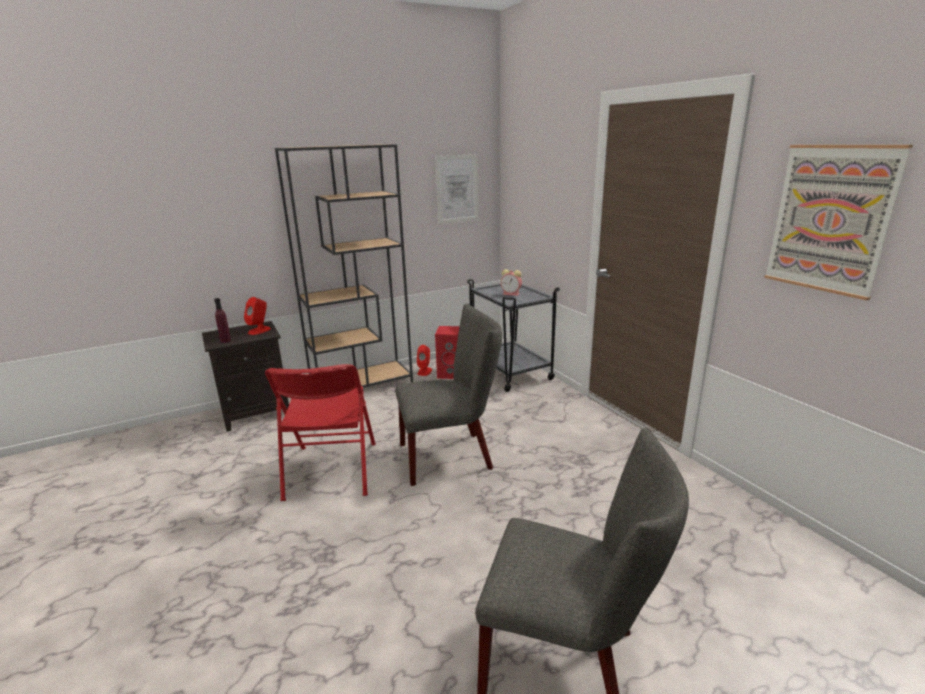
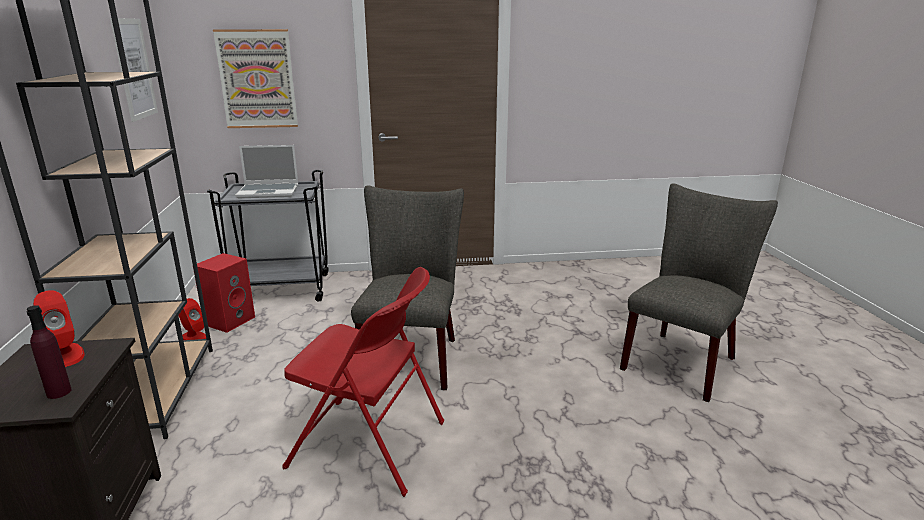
camera: 70 degrees left, 0 degrees up
(511, 294) = (269, 192): alarm clock -> laptop
(830, 219) = (578, 56): picture -> picture (257, 79)

